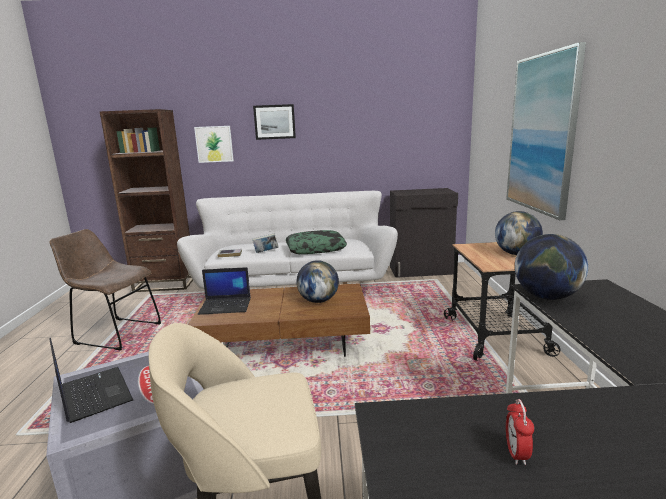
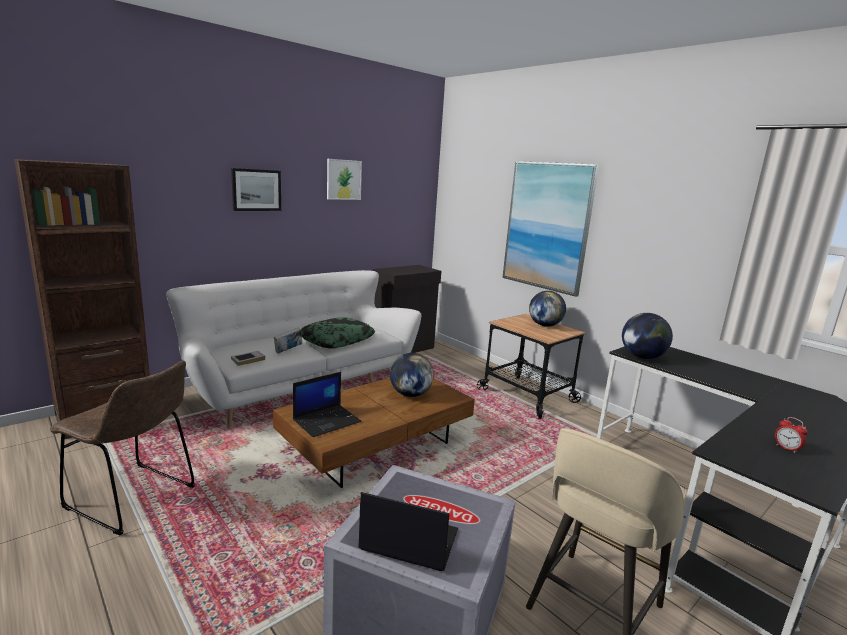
camera: 40 degrees left, 0 degrees up
(115, 333) = (135, 499): brown chair -> brown chair turned 135 degrees counterclockwise
(214, 144) = (176, 214): picture -> picture (343, 179)

